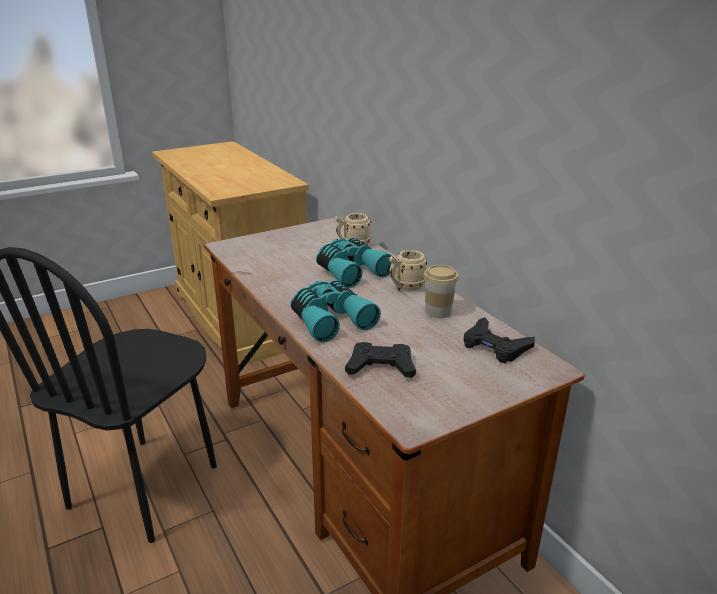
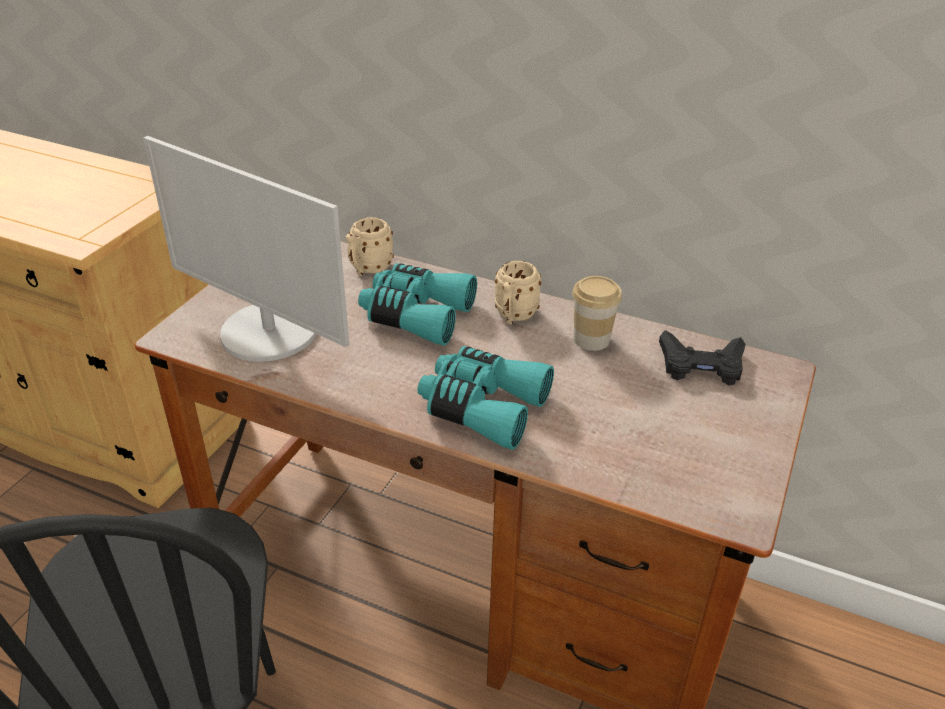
camera: 35 degrees left, 10 degrees up
(267, 257) = (269, 333): none -> monitor
(381, 366) = (621, 451): black game controller -> none

